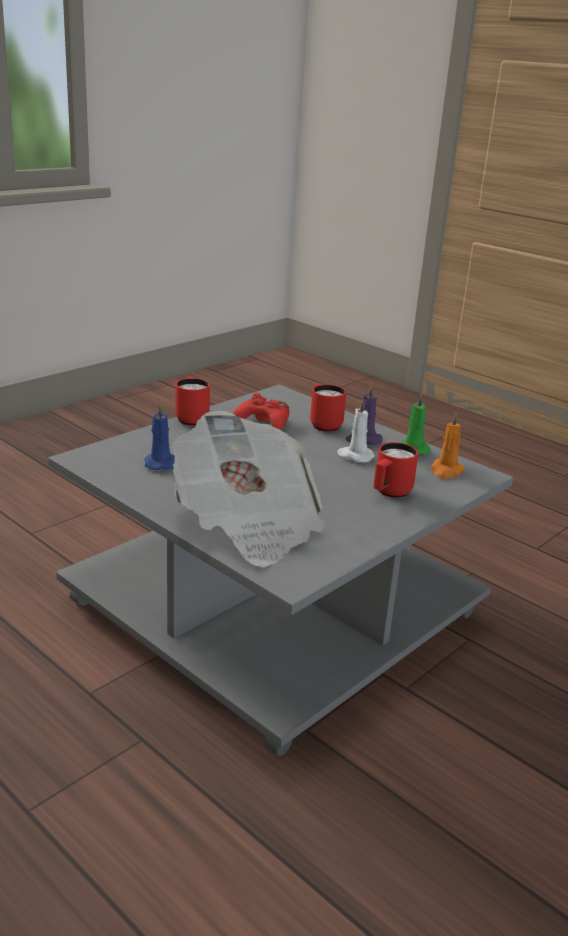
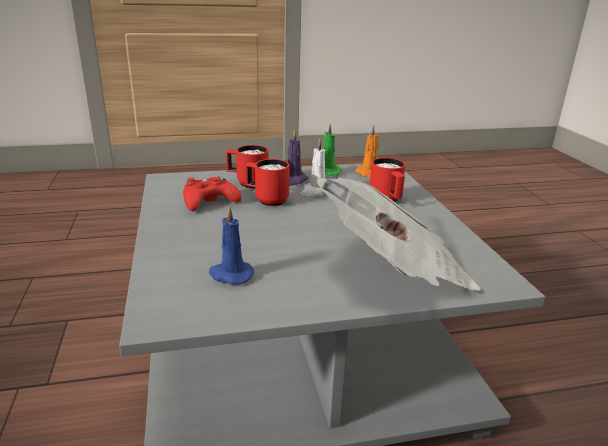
camera: 55 degrees left, 0 degrees up
(191, 418) = (154, 228): red mug -> red mug (267, 200)

